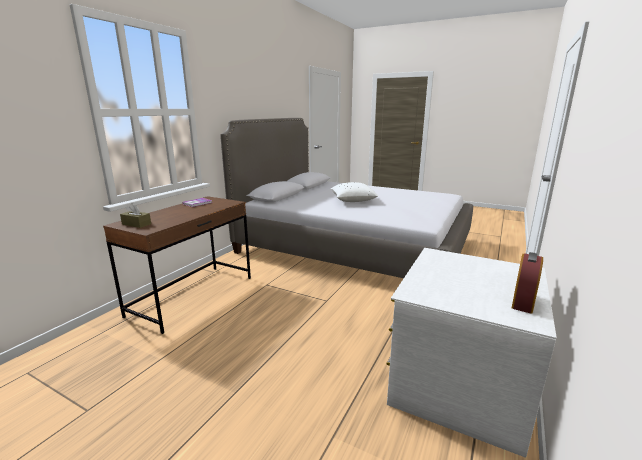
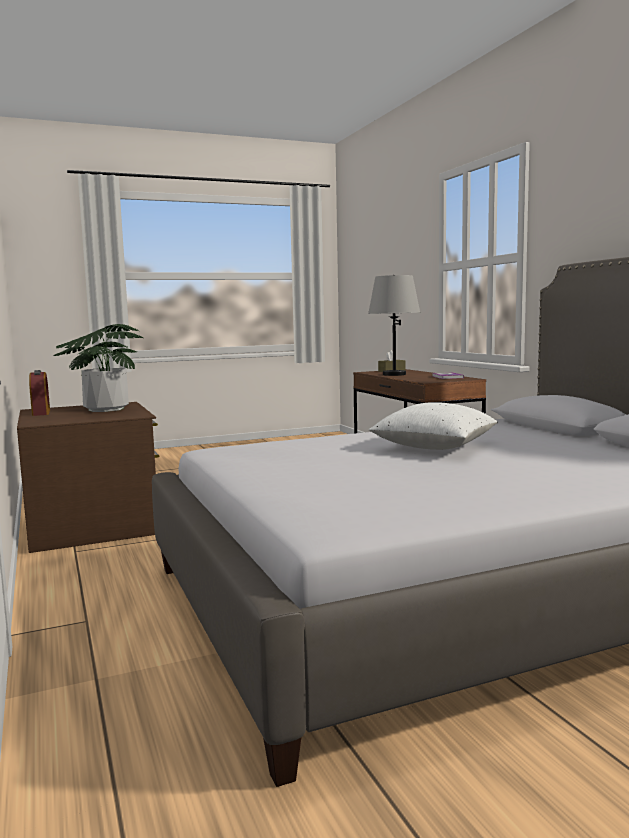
camera: 130 degrees right, 10 degrees down
(177, 217) = (394, 374): none -> grey table lamp
(447, 280) = (106, 409): none -> potted plant
(457, 381) = (94, 524): white dresser -> brown dresser

